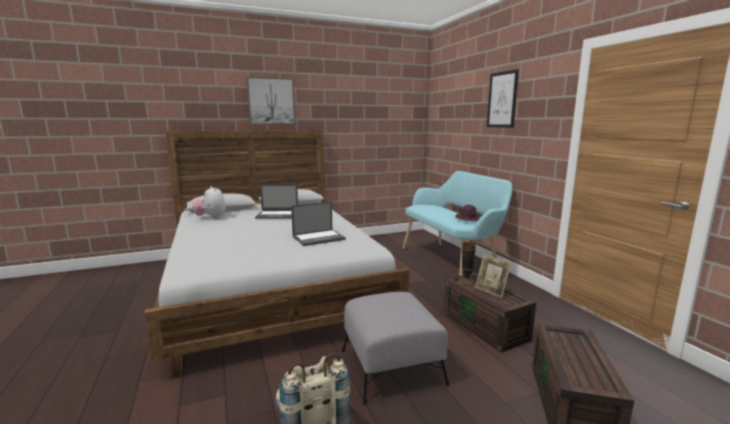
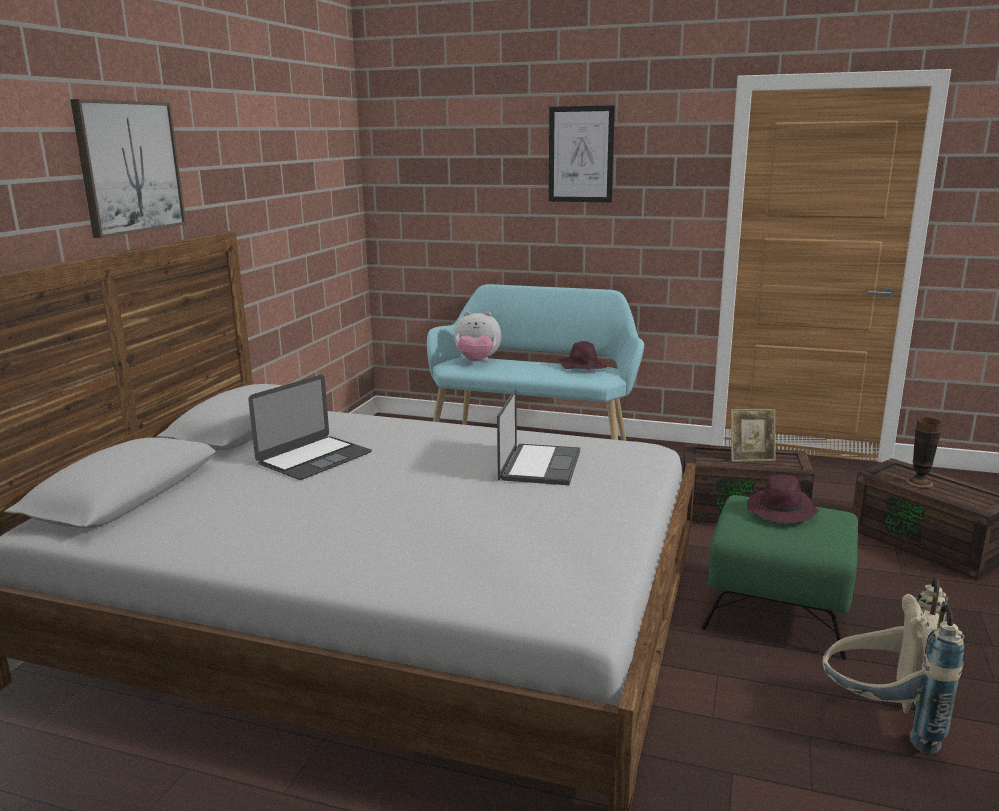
camera: 50 degrees left, 5 degrees up
(211, 217) = (187, 518): plush toy -> plush toy (477, 362)
(391, 367) = (779, 608): grey ottoman -> green ottoman
(397, 304) = (781, 511): none -> purple hat
(466, 280) = (705, 456): vase -> vase (919, 482)

